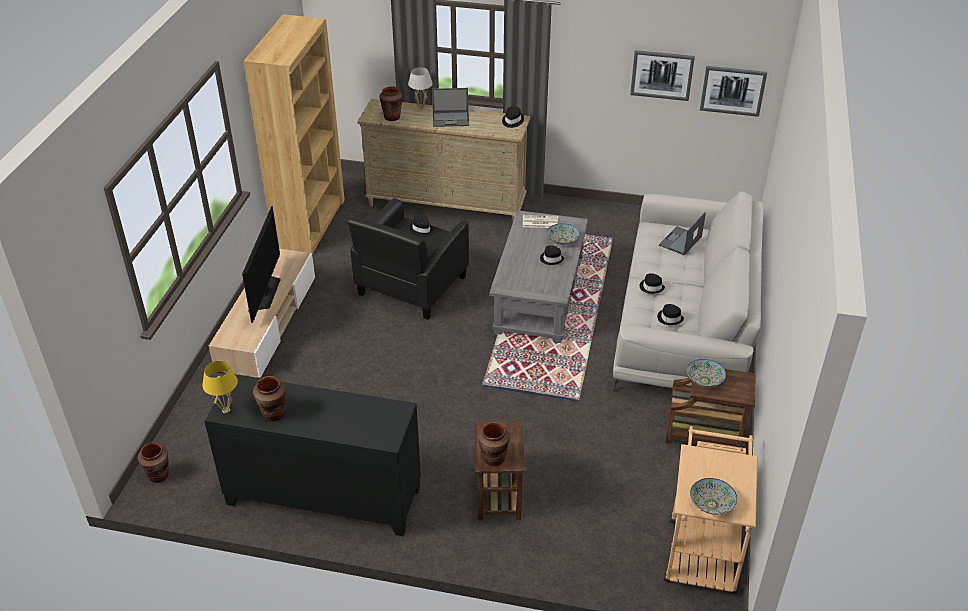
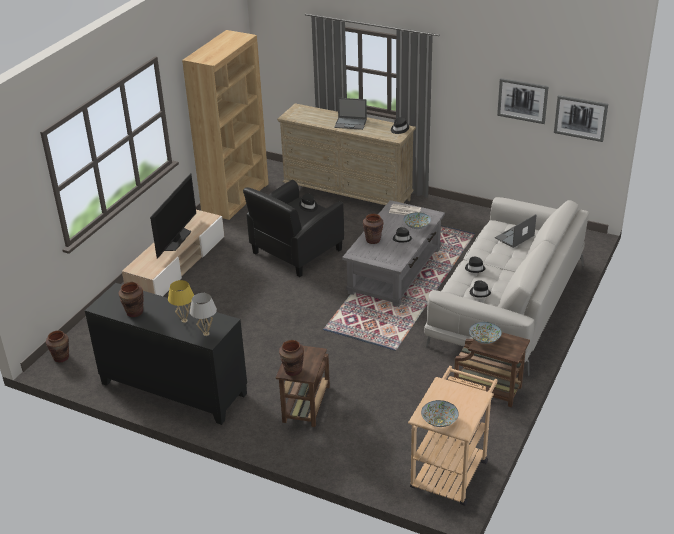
camera: 15 degrees right, 5 degrees down
(226, 410) = (102, 305): yellow table lamp -> yellow table lamp (184, 321)
(392, 117) = (305, 118): brown vase -> brown vase (373, 240)
(421, 108) = (331, 113): white table lamp -> white table lamp (206, 334)

